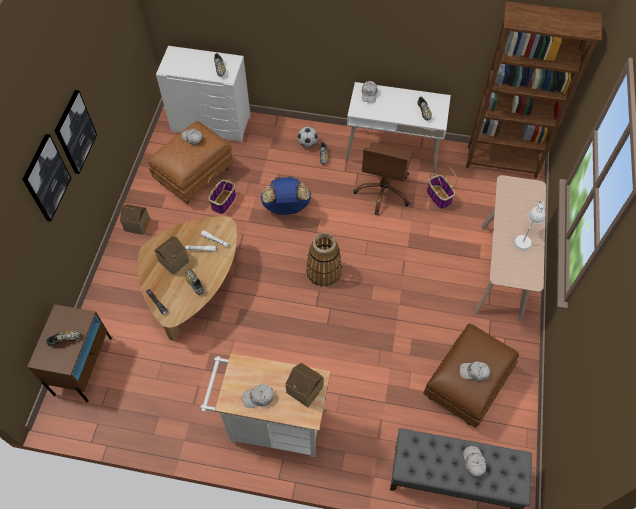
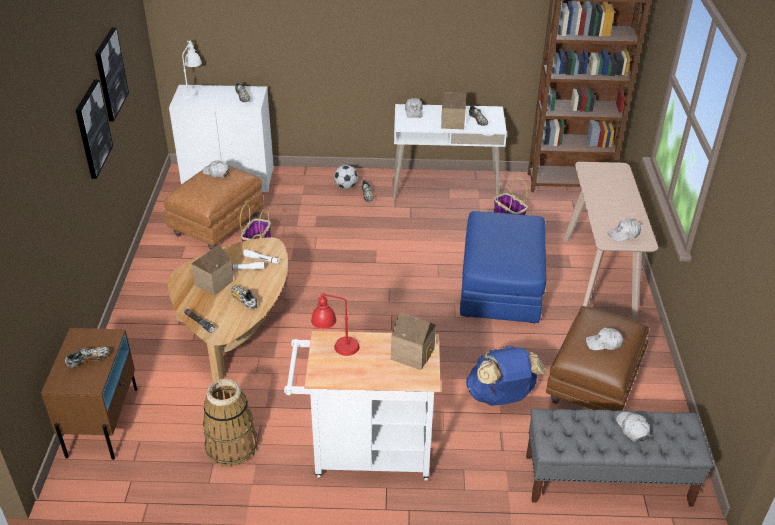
camera: 10 degrees left, 20 degrees down
(46, 178) = (66, 160): picture -> picture (110, 74)
(137, 224) = (154, 275): toy house -> toy house (452, 122)
(245, 375) = (335, 348): none -> red table lamp
(258, 397) = (357, 368): white cap -> white cap (624, 234)
(286, 208) = (334, 244): blue backpack -> blue backpack (500, 397)
(324, 271) = (393, 297): basket -> basket (231, 446)
(383, 192) = (444, 220): brown office chair -> none
(414, 273) = (500, 288): none -> blue ottoman
(525, 237) = (623, 208): white table lamp -> white table lamp (192, 91)

